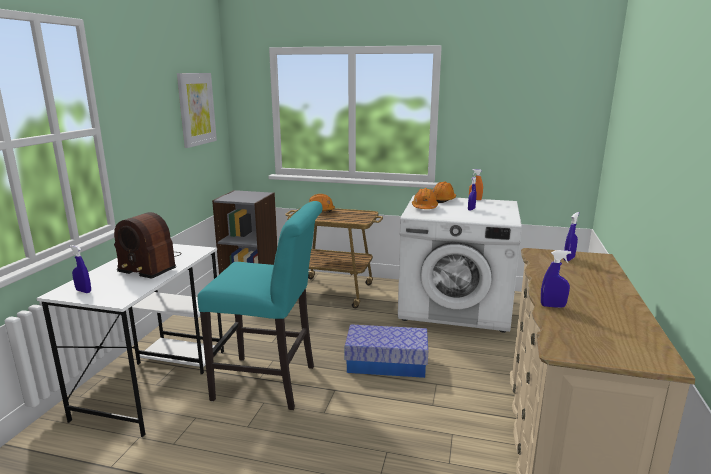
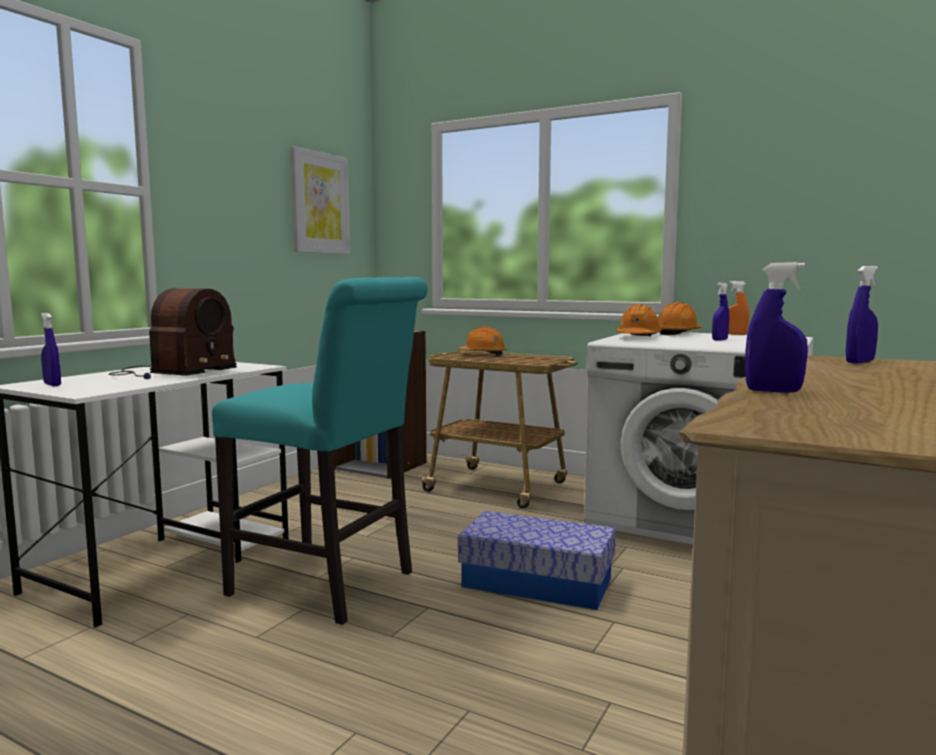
camera: 15 degrees right, 10 degrees down
(150, 265) = (172, 373): radio -> radio turned 105 degrees counterclockwise

